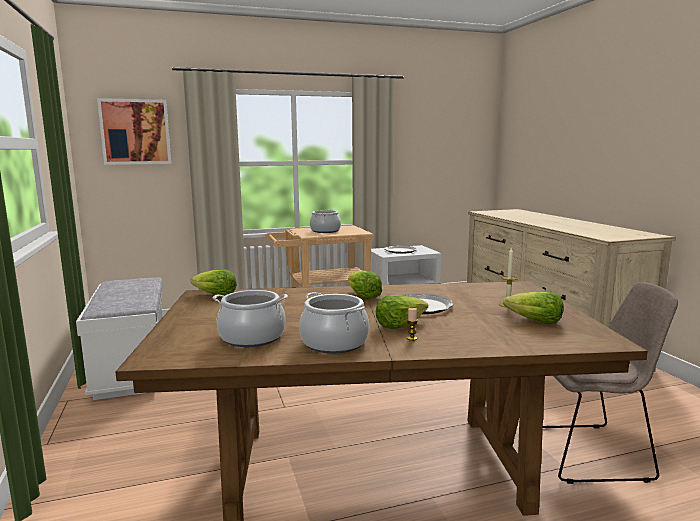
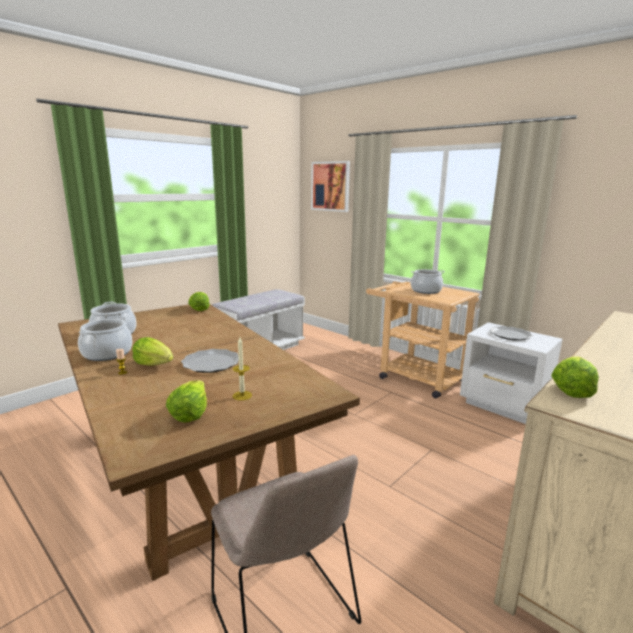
camera: 60 degrees right, 5 degrees up
(362, 296) = (227, 341): lettuce -> lettuce (571, 390)

